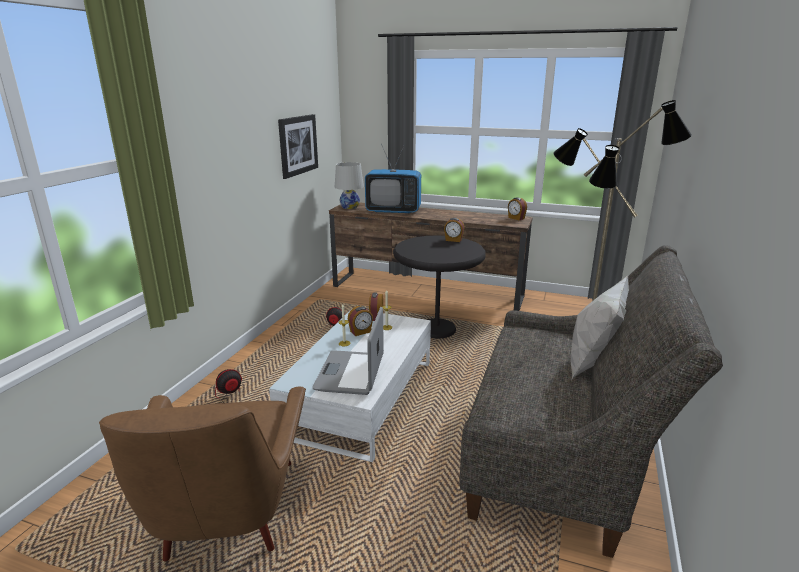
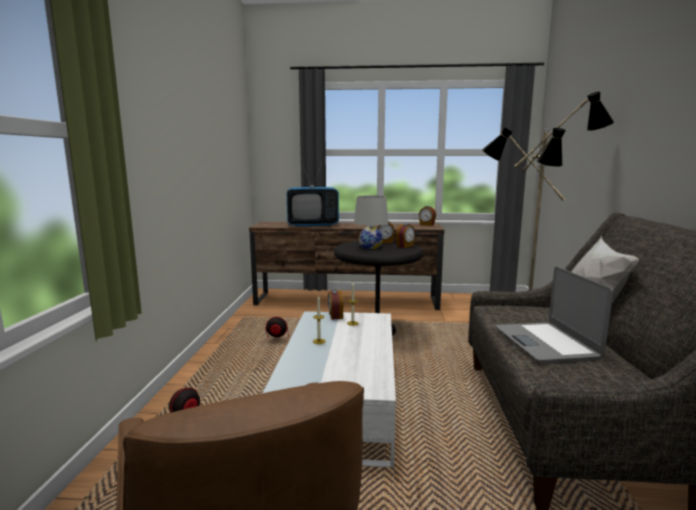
camera: 15 degrees left, 10 degrees down
(298, 145) = (222, 160): picture -> none
(349, 207) = (268, 224): white table lamp -> white table lamp (370, 247)
(351, 373) = (346, 367): laptop -> laptop (545, 343)
(360, 332) = (329, 329): alarm clock -> alarm clock (405, 246)

